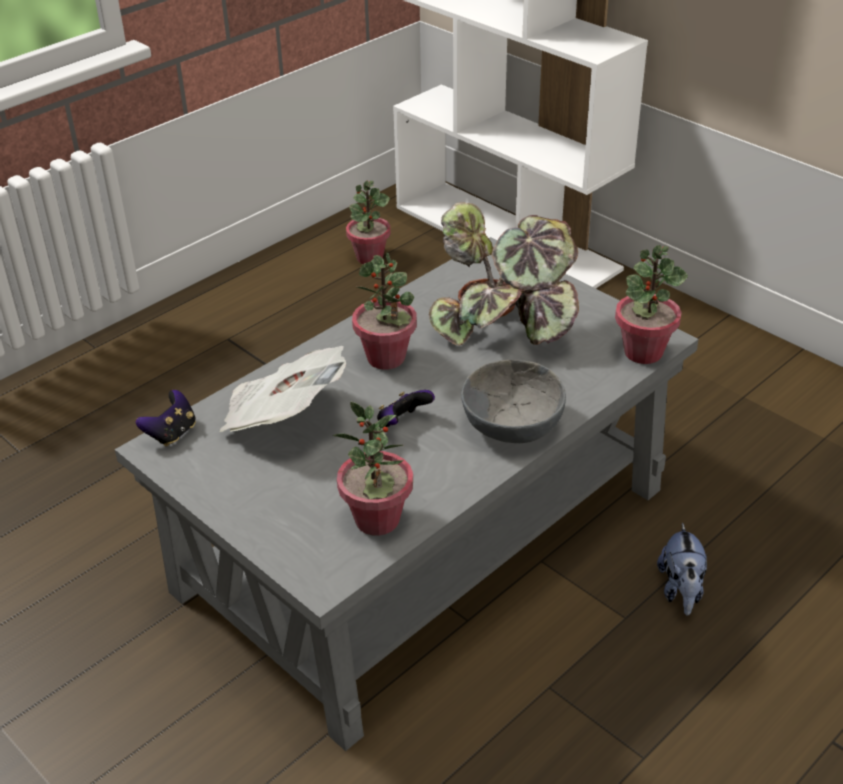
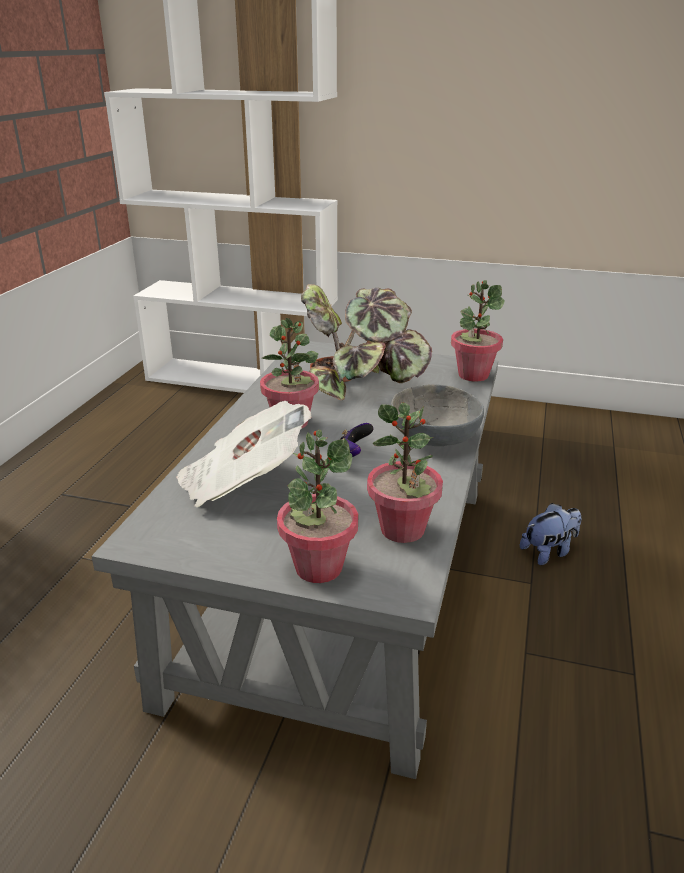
camera: 30 degrees left, 10 degrees down
(172, 433) = (144, 525): game controller -> none
(369, 257) = (147, 413): potted plant -> potted plant (318, 567)
(681, 591) = (549, 552): plush toy -> plush toy turned 90 degrees counterclockwise

